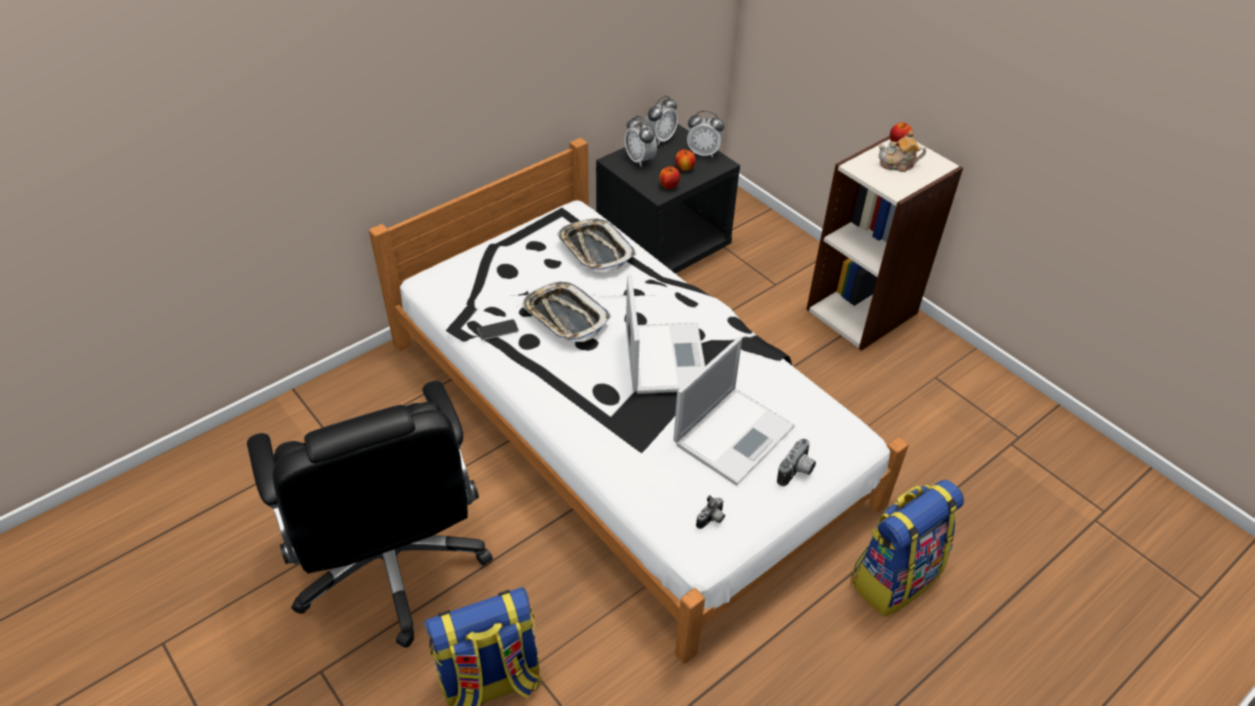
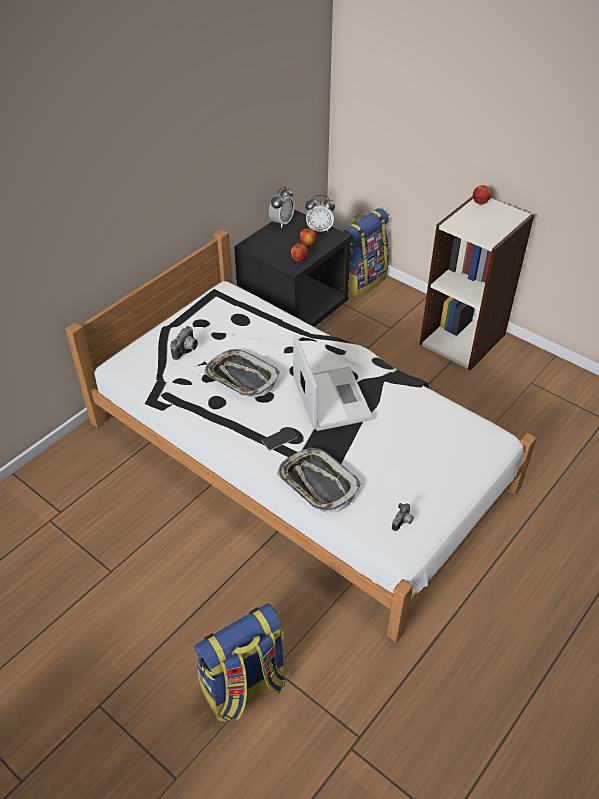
camera: 10 degrees left, 0 degrees up
(392, 565) = (137, 606): black office chair -> none
(498, 330) = (188, 396): phone -> phone (279, 439)
(595, 250) = (251, 319): tray -> tray (318, 483)
(640, 160) = (270, 241): alarm clock -> none
(734, 433) = (402, 451): laptop -> none
(797, 472) = (459, 473): camera -> camera (187, 350)
(894, 577) = (539, 543): backpack -> backpack (361, 281)
(898, 165) = (484, 219): teapot -> none

